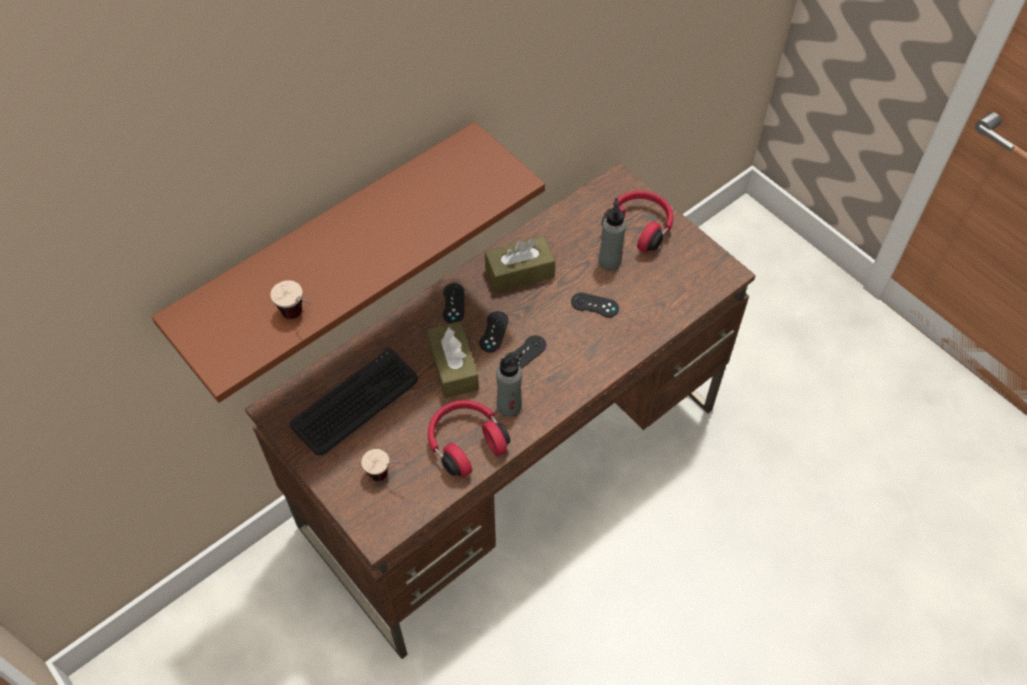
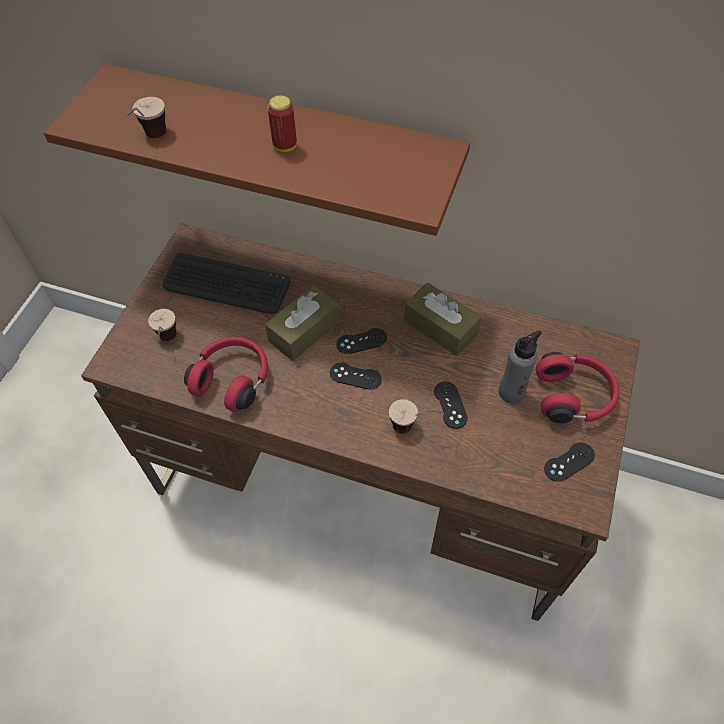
camera: 60 degrees right, 0 degrees up
(385, 231) = (285, 146): none -> can
(453, 303) = (370, 297): black game controller -> black game controller (569, 462)
(509, 406) = (290, 393): grey bottle -> none
(599, 339) = (413, 428): none -> cup

